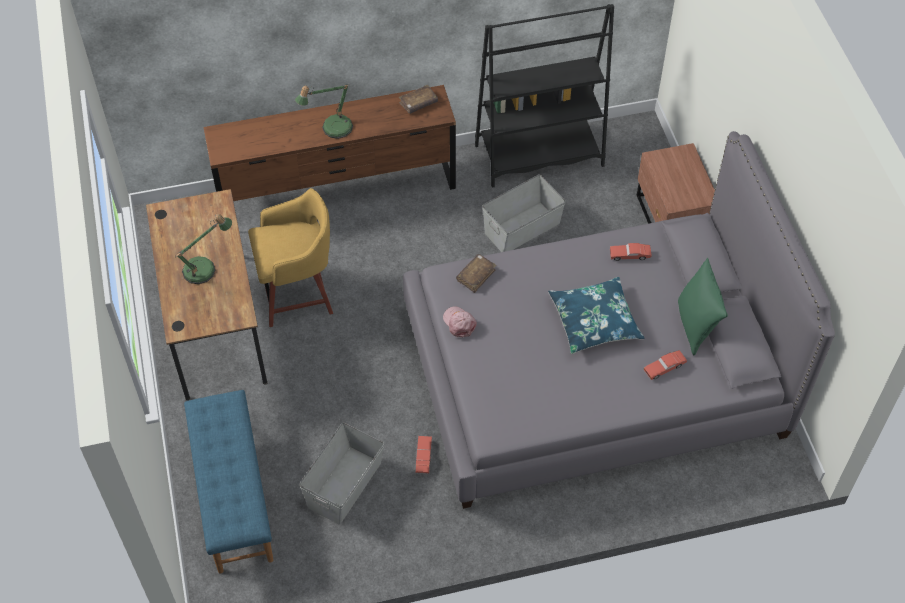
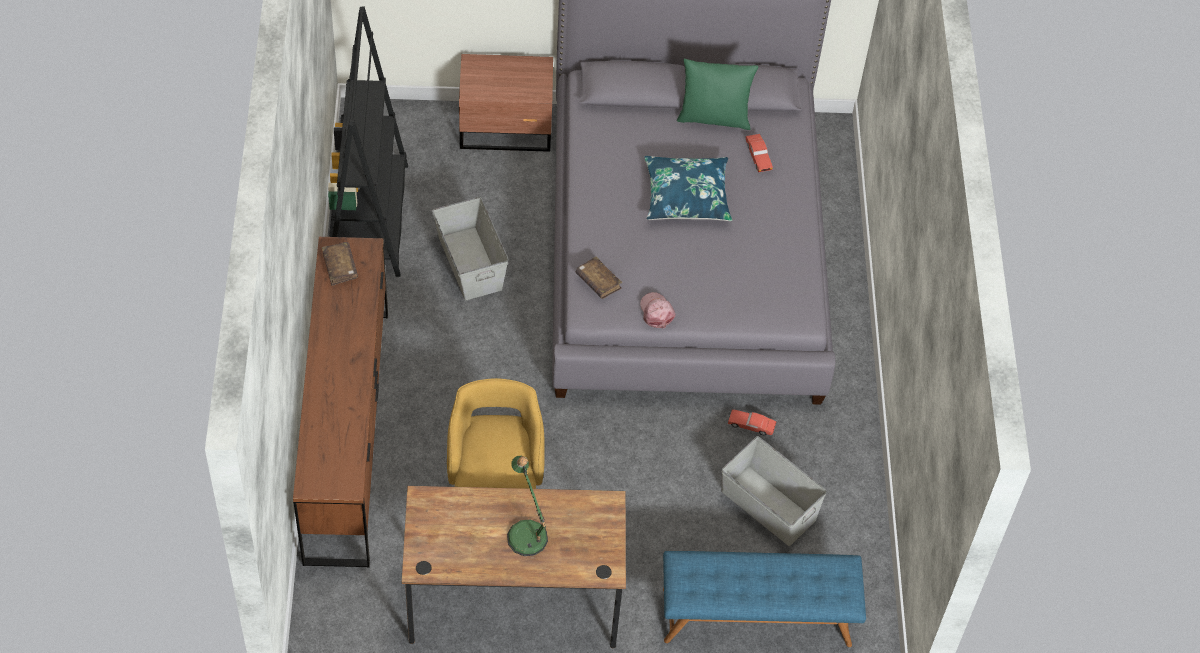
camera: 80 degrees left, 0 degrees up
(332, 128) = (348, 361): table lamp -> none
(459, 323) = (656, 312): pink cap -> pink cap turned 90 degrees clockwise
(630, 255) = (609, 144): red toy car -> none

